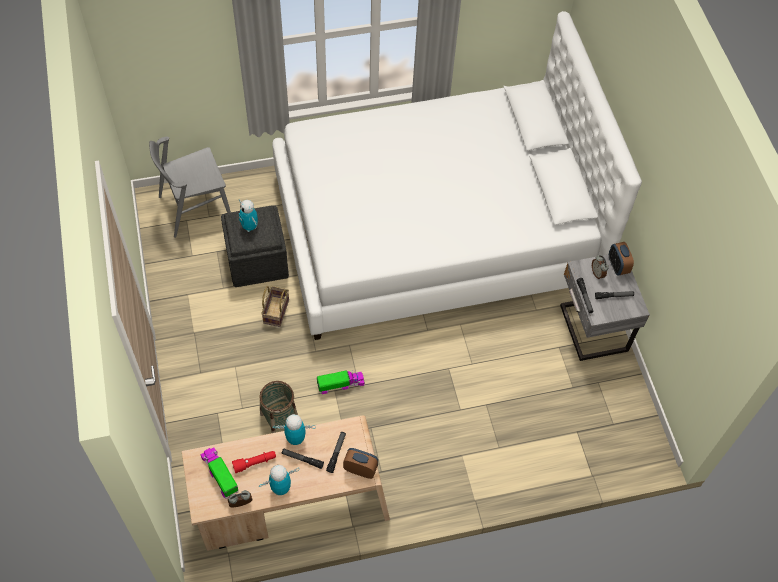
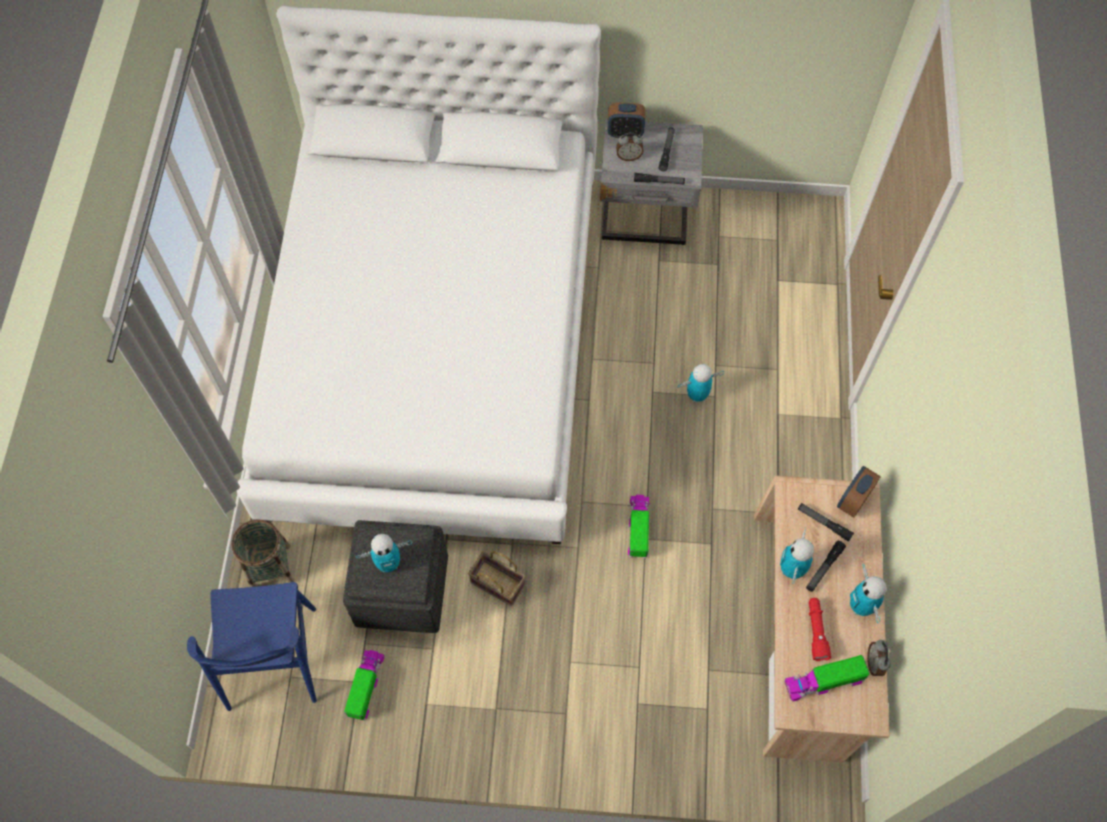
camera: 70 degrees left, 5 degrees up
(190, 260) = (365, 686): none -> toy truck
(195, 207) = (271, 659): grey chair -> blue chair
(279, 418) = (669, 621): basket -> basket (270, 567)
(457, 397) = (697, 395): none -> toy robot

